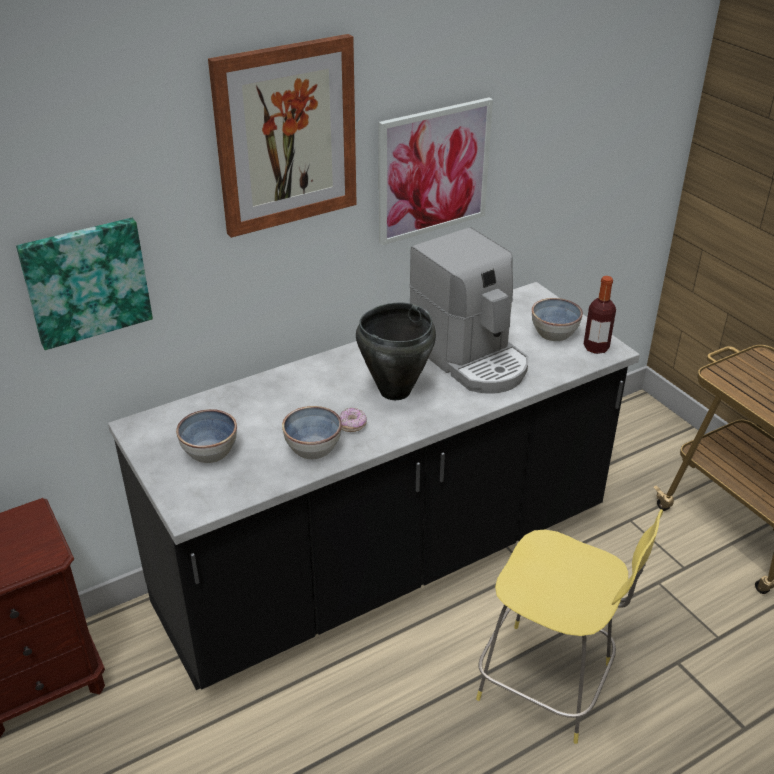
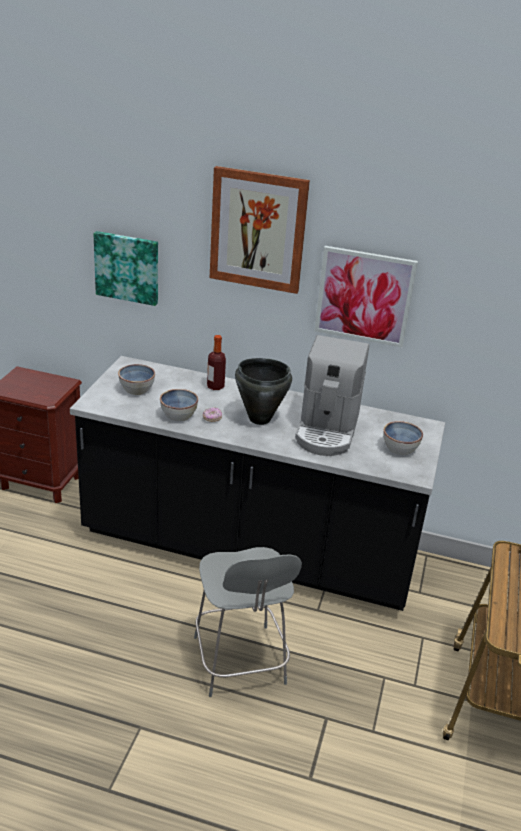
camera: 45 degrees right, 5 degrees down
(549, 684) = (240, 663): yellow stool -> grey stool
(596, 347) = (410, 469): bottle -> bottle (215, 386)

